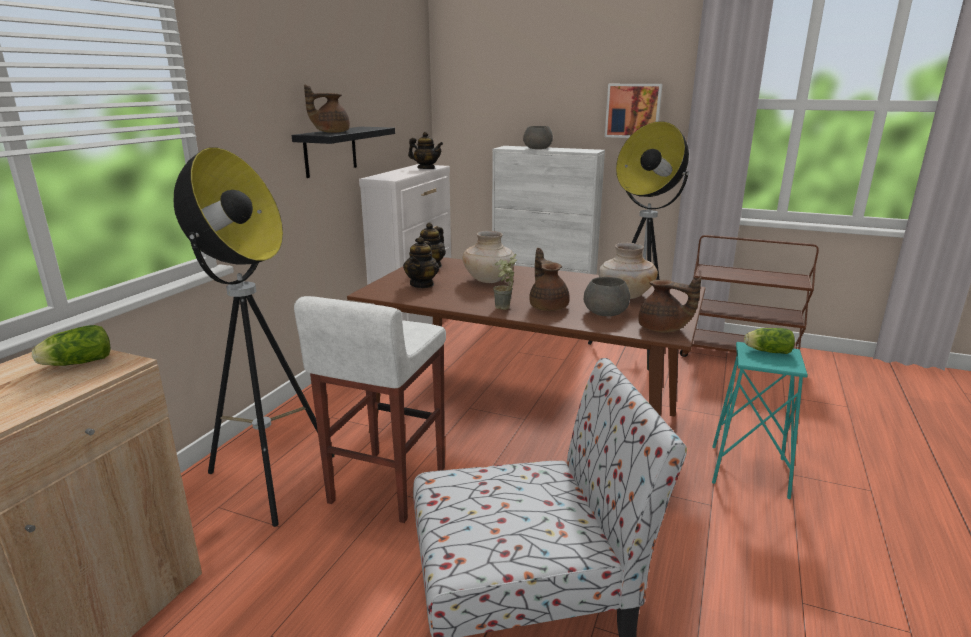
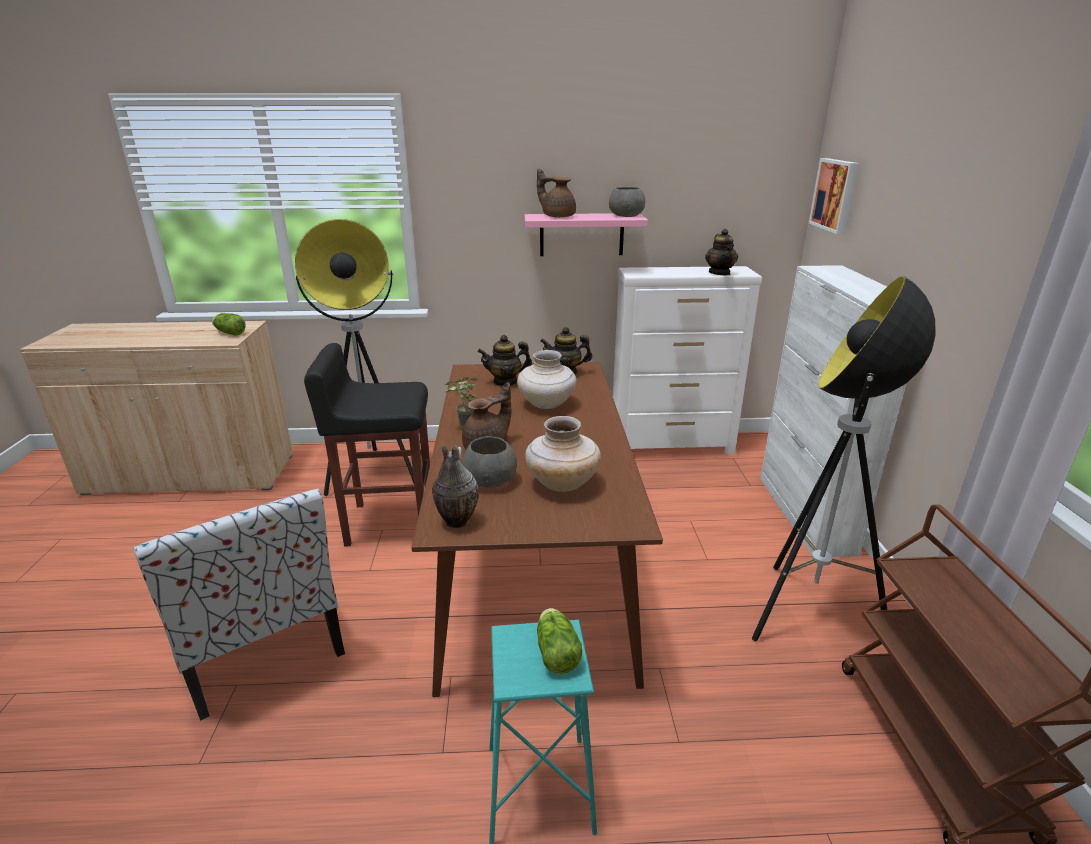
camera: 65 degrees right, 5 degrees up
(330, 151) = (581, 234): black shelf -> pink shelf
(386, 485) = (389, 522): white stool -> black stool
(538, 148) = (844, 279): grey bowl -> grey bowl (627, 216)
(633, 110) = (985, 249): picture -> picture (836, 195)
(662, 329) = (455, 522): brown teapot -> vase

